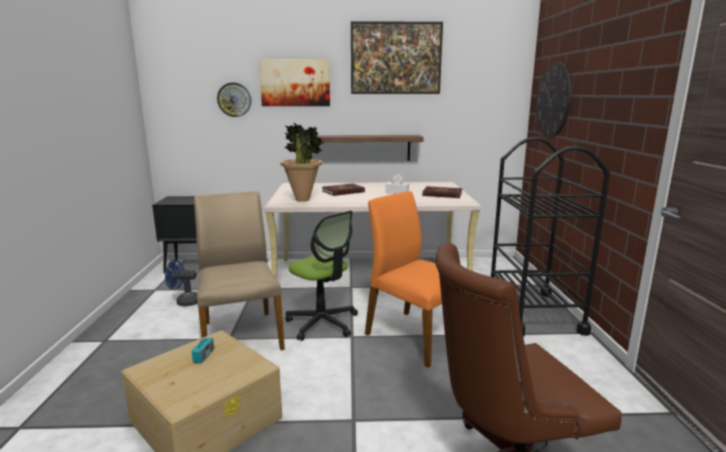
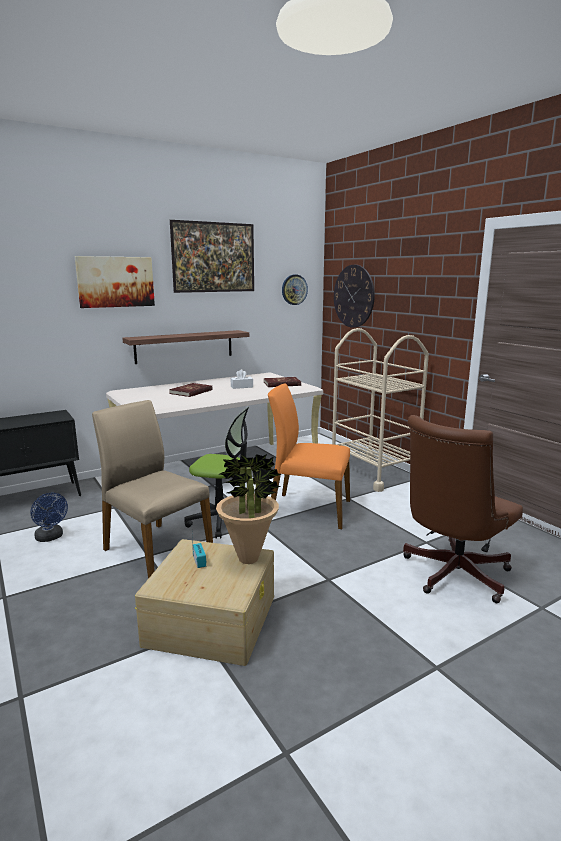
camera: 30 degrees left, 0 degrees up
(184, 302) = (51, 537): blue fan -> blue fan turned 105 degrees counterclockwise
(234, 99) = (46, 301): wall clock -> wall clock (294, 289)
(303, 200) = (168, 404): potted plant -> potted plant (249, 558)
(533, 313) = (373, 472): black cart -> beige cart

